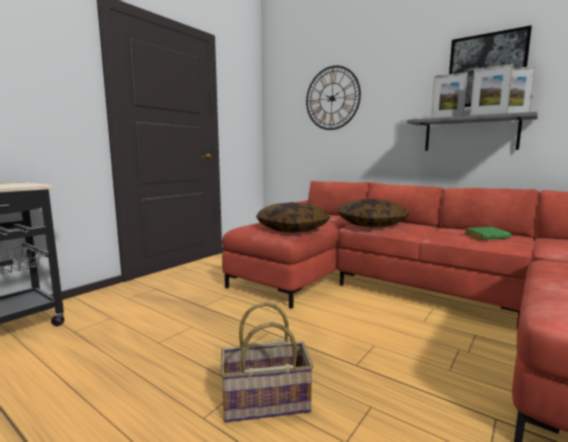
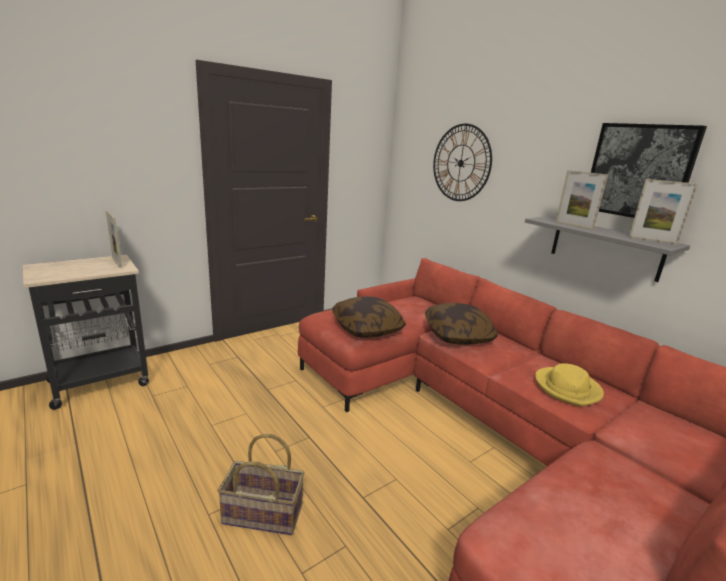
camera: 15 degrees right, 10 degrees up
(486, 236) = (567, 388): green book -> yellow hat
(488, 114) = (616, 237): picture frame -> picture frame (117, 262)

